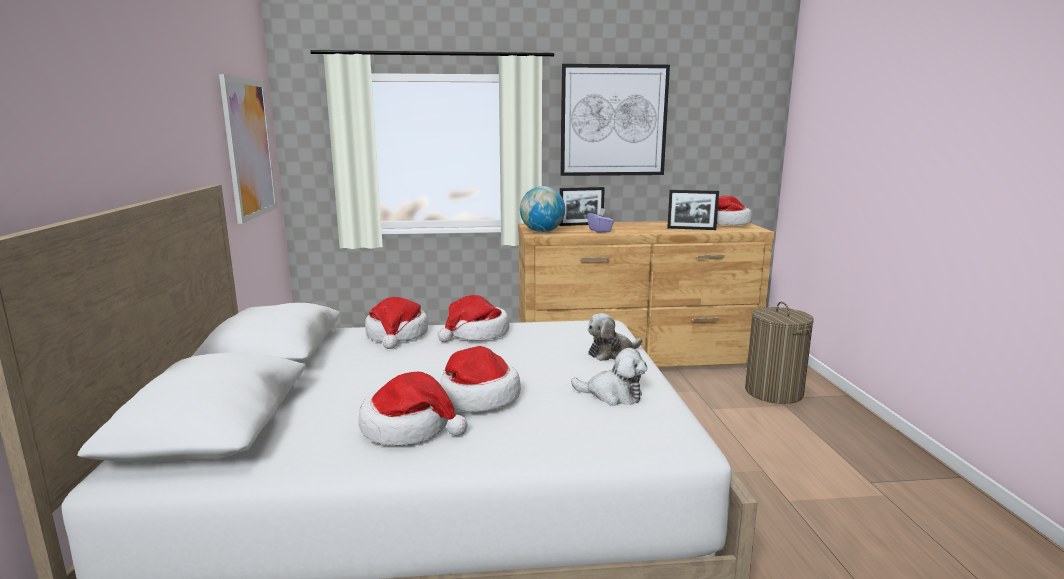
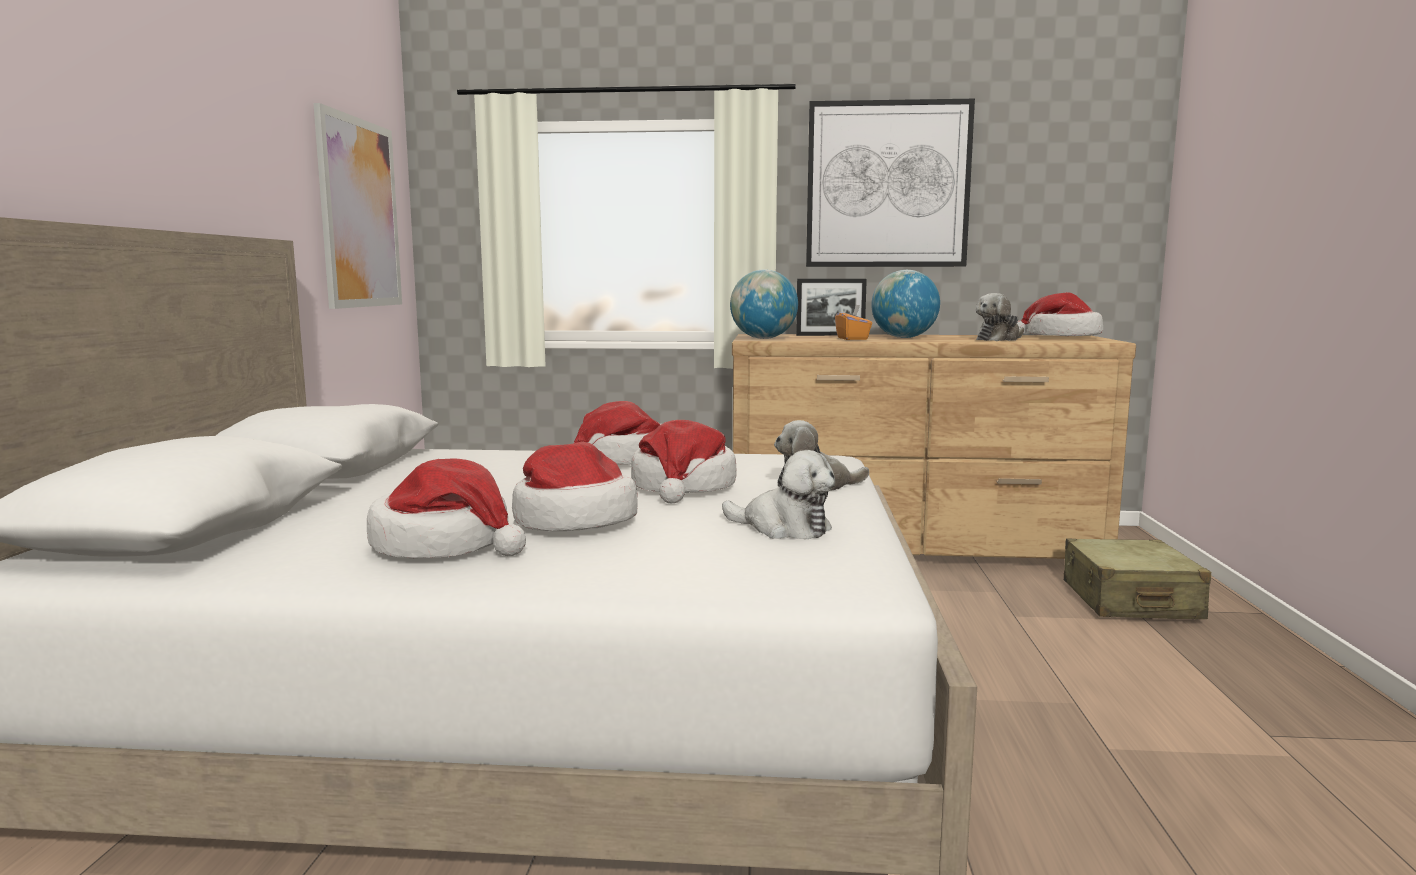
camera: 10 degrees right, 5 degrees down
(397, 335) = (510, 457): hat -> hat (683, 487)
(600, 230) = (853, 339): purple tissue box -> orange tissue box
(631, 228) = (904, 338): none -> globe
(691, 229) = (999, 339): picture frame -> plush toy
(773, 392) = (1129, 600): laundry basket -> beige suitcase

